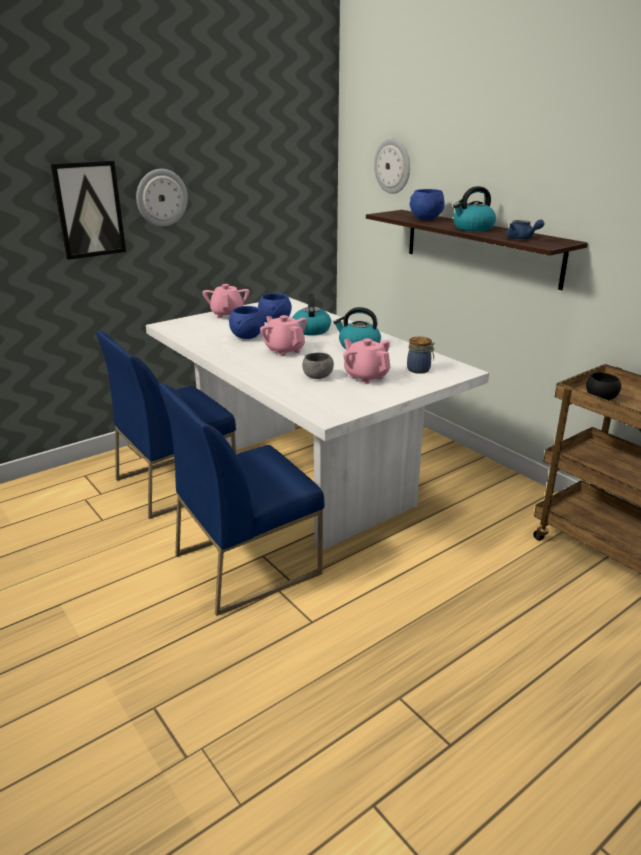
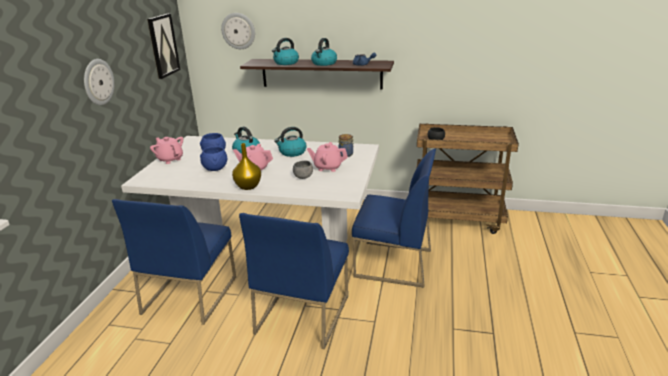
camera: 40 degrees left, 0 degrees up
(89, 209) = (56, 104): picture -> picture (163, 45)
(243, 365) = (247, 186): none -> yellow vase
(426, 220) = (286, 63): blue bowl -> kettle
(433, 566) = (392, 263): none -> blue chair

